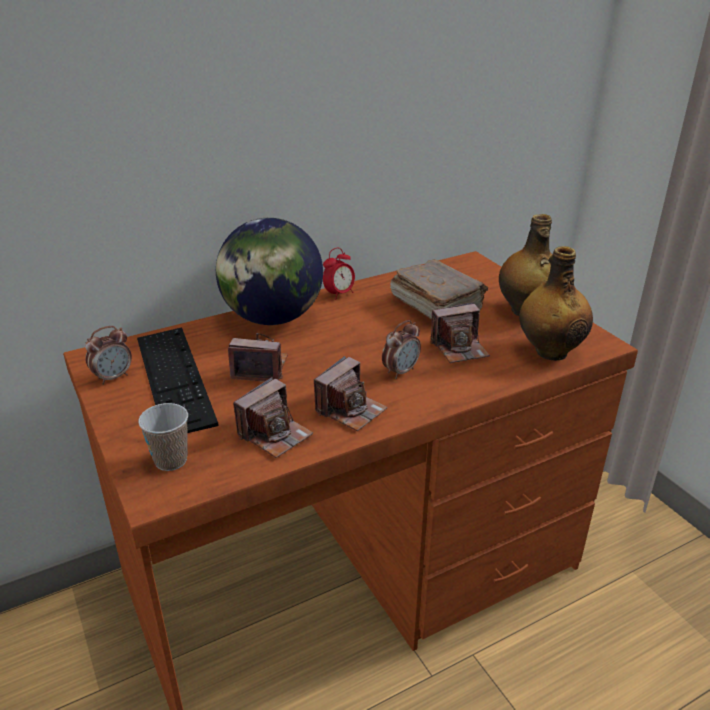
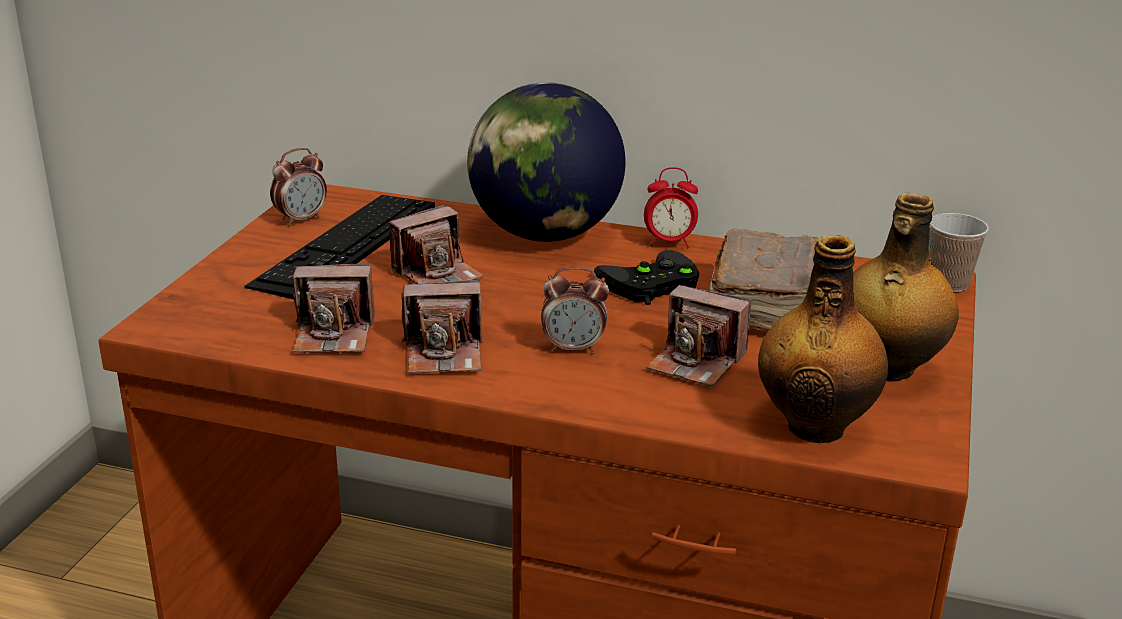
camera: 45 degrees right, 5 degrees down
(113, 377) = (301, 219): alarm clock -> alarm clock turned 45 degrees counterclockwise
(171, 460) = (216, 307): cup -> cup (948, 284)
(260, 368) = (437, 274): camera -> camera turned 90 degrees clockwise
(371, 321) = (648, 285): none -> black game controller

